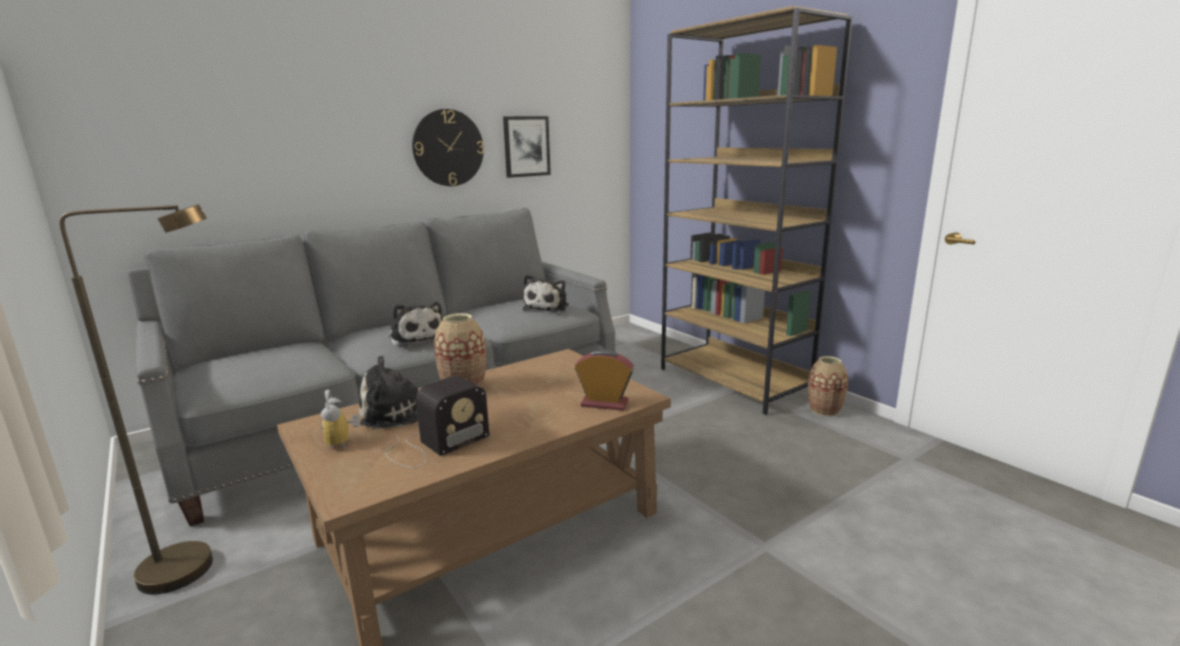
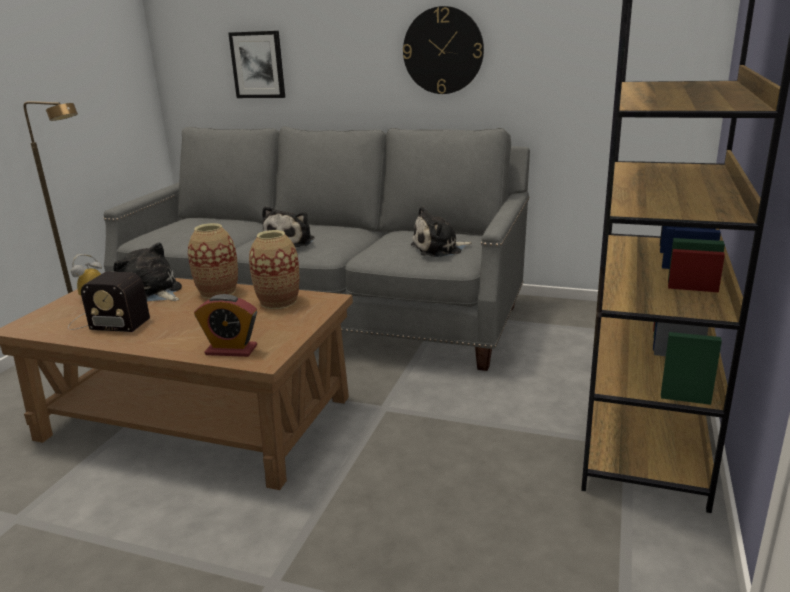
camera: 55 degrees right, 5 degrees up
(526, 146) = (544, 49): picture -> picture (258, 65)
(604, 403) = (231, 350): alarm clock -> alarm clock turned 120 degrees clockwise
(824, 410) = (673, 538): vase -> vase (278, 301)

